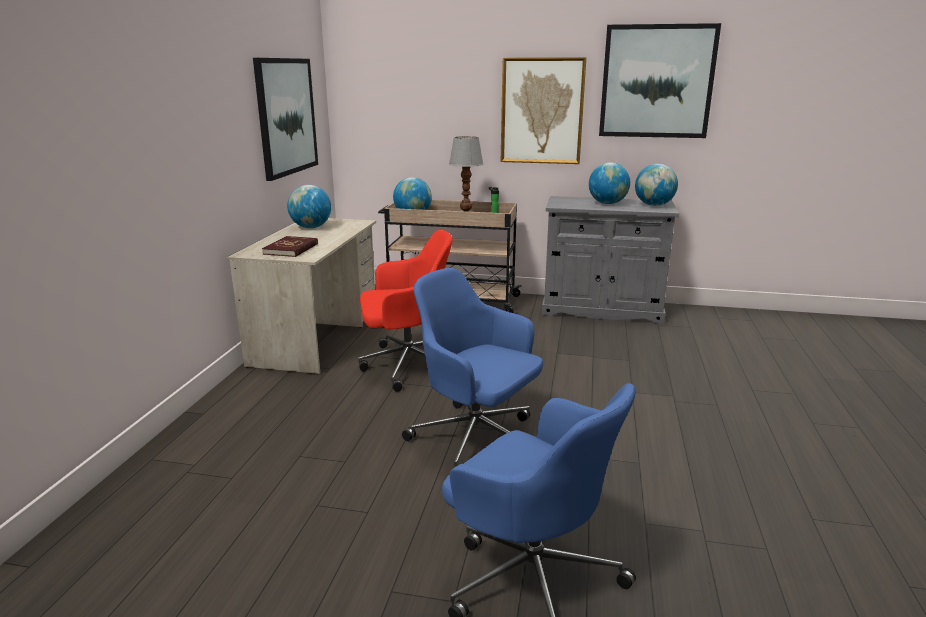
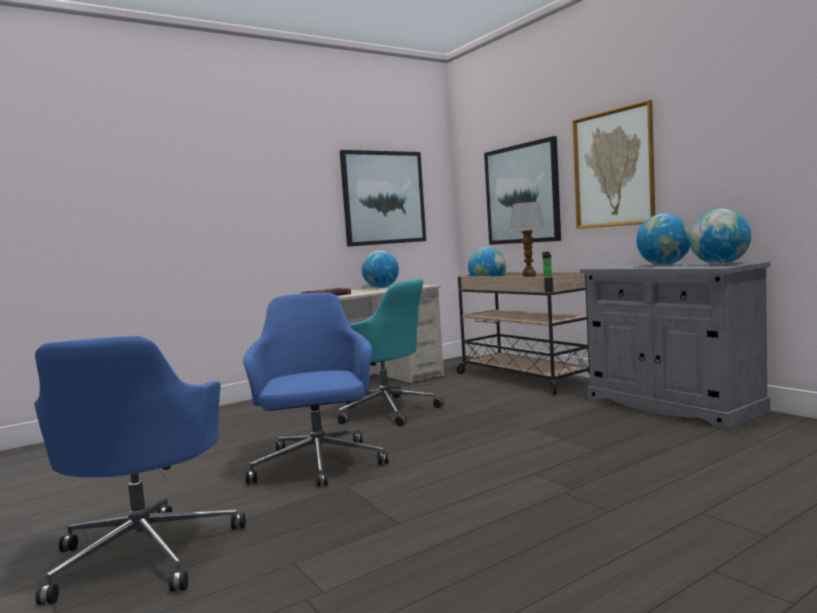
camera: 45 degrees right, 15 degrees down
(407, 365) = (385, 411): red office chair -> turquoise office chair
(656, 82) = (734, 109): picture -> picture (522, 194)

